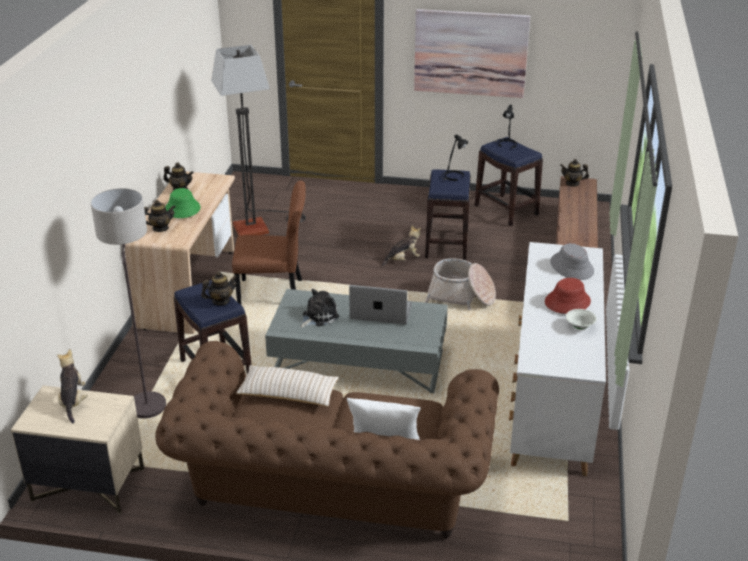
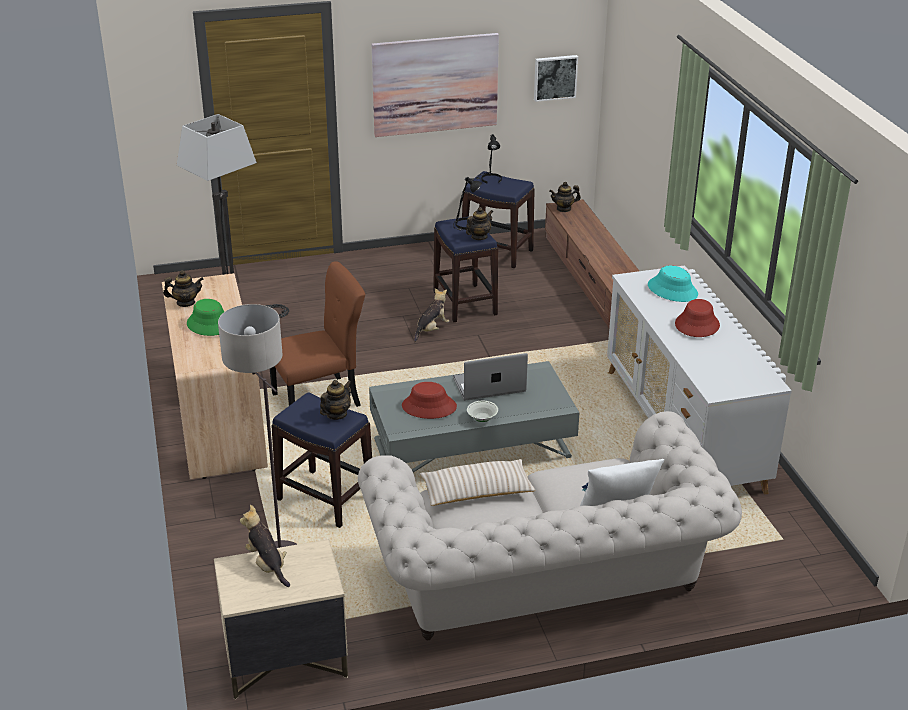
camera: 25 degrees left, 0 degrees up
(160, 228) = (204, 351): teapot -> teapot (479, 237)
(318, 316) = (429, 407): plush toy -> red hat
(331, 488) = (545, 580): brown sofa -> white sofa
(461, 296) = (521, 353): basket -> none
(572, 267) = (672, 290): grey hat -> turquoise hat
(580, 327) = (727, 346): white bowl -> white bowl (482, 419)
(582, 64) = (555, 77): none -> picture

